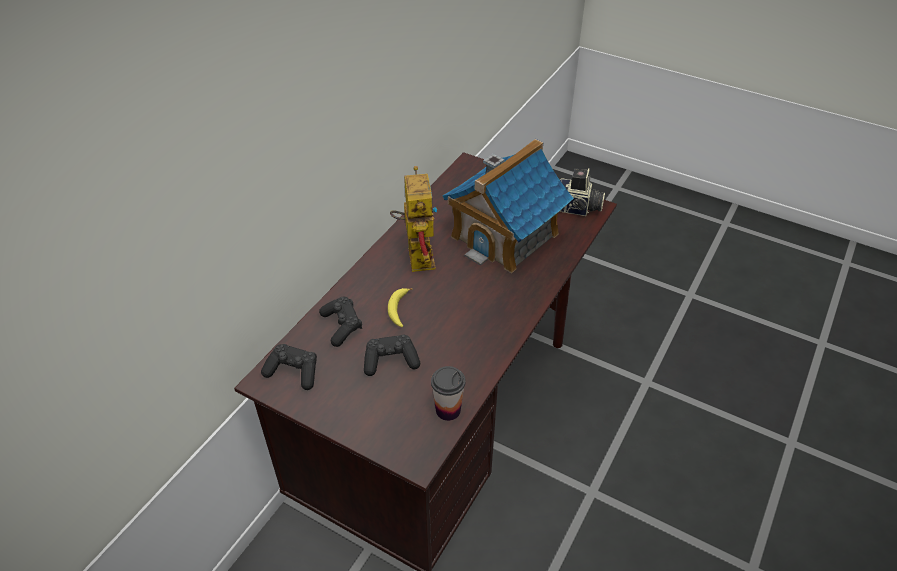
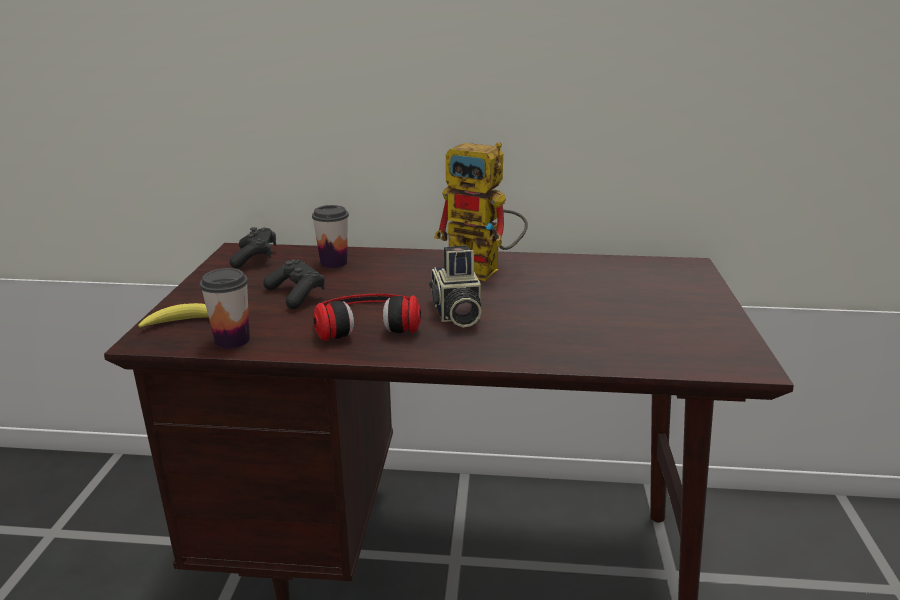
camera: 65 degrees right, 20 degrees down
(342, 326) = (333, 263): black game controller -> cup
(399, 310) = (381, 282): banana -> banana (181, 322)
(416, 253) = (484, 271): toy robot -> toy robot turned 60 degrees clockwise
(459, 334) = (366, 321): none -> headphones
(505, 235) = (584, 313): toy house -> none
(577, 208) = (722, 352): camera -> camera (455, 314)

